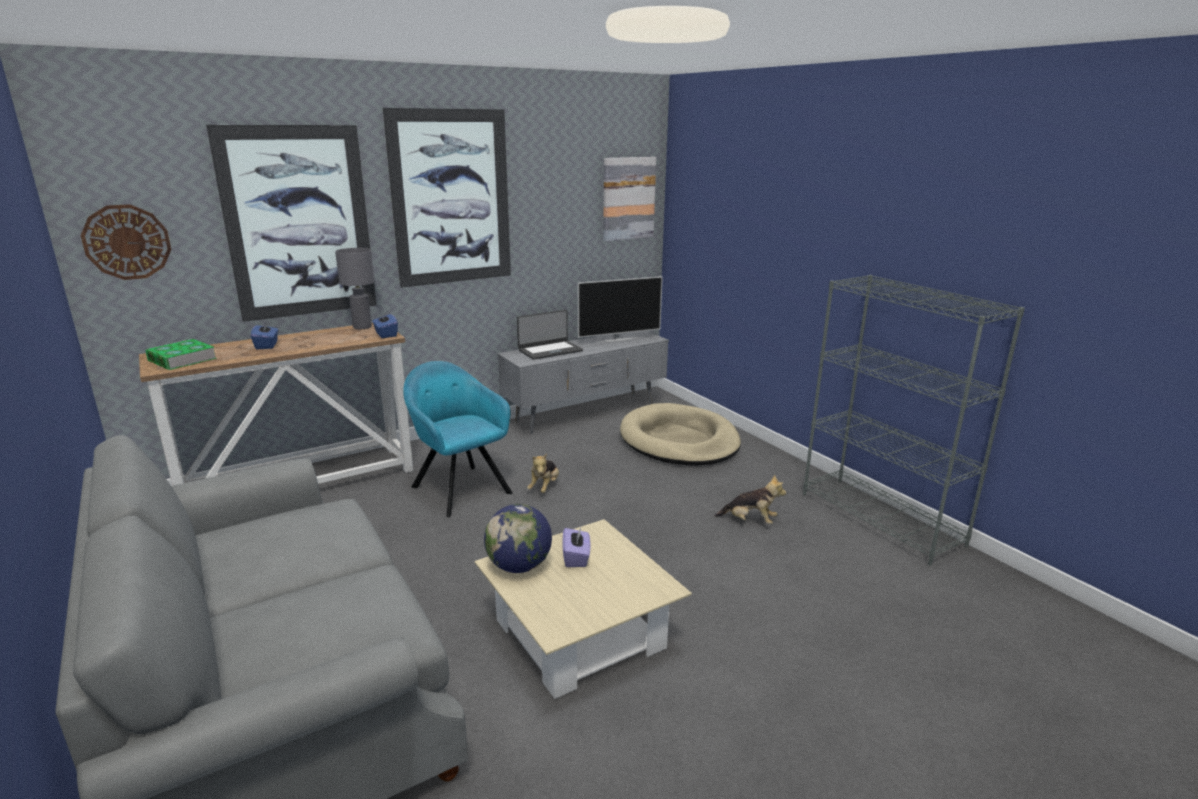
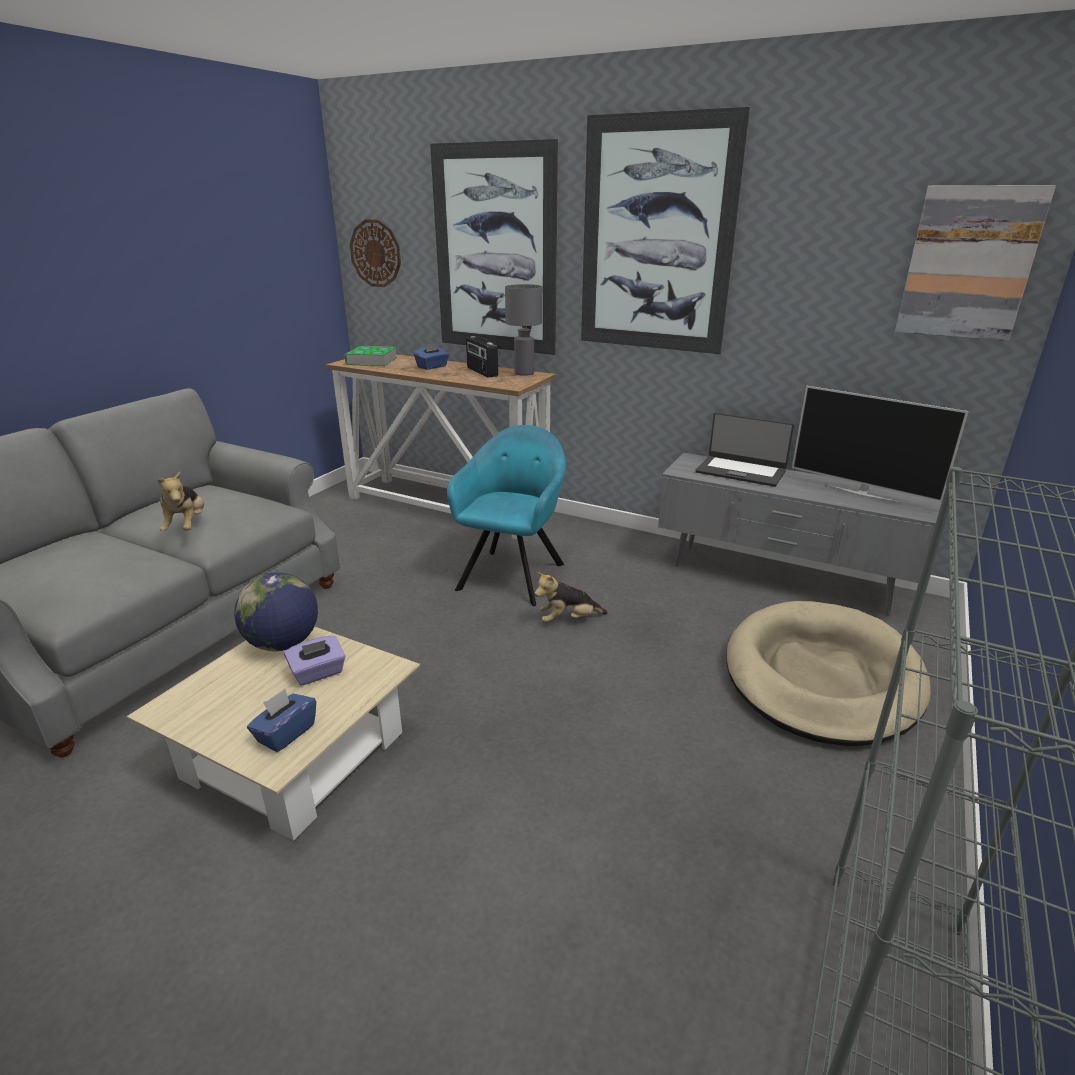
camera: 60 degrees right, 5 degrees up
(326, 336) = (481, 372): none -> radio
(385, 334) = (515, 384): blue tissue box -> blue tissue box (286, 733)
(750, 521) = (667, 832): plush toy -> plush toy (187, 526)

